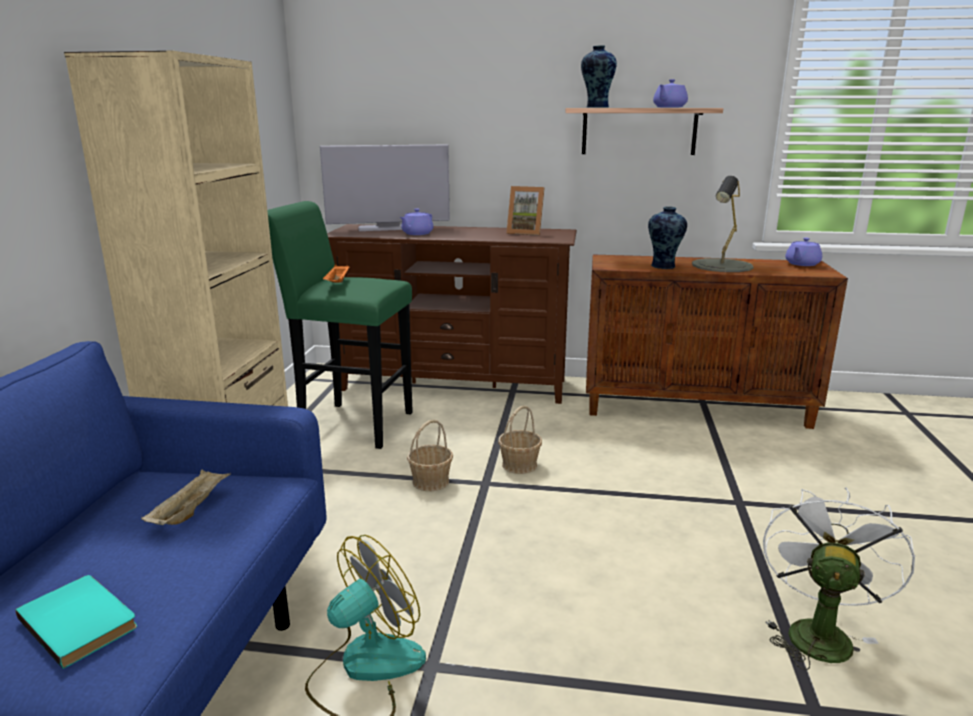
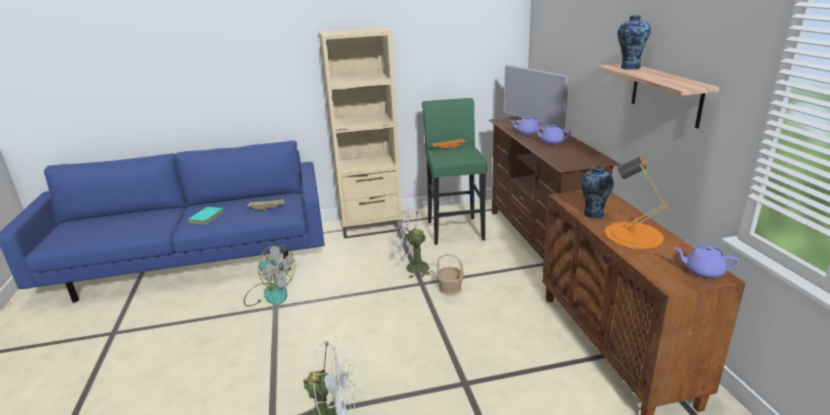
camera: 70 degrees right, 5 degrees up
(431, 481) = (411, 268): basket -> white fan
(525, 232) = (576, 153): picture frame -> none
(669, 107) = (668, 79): purple teapot -> purple teapot (551, 142)
(722, 265) = (633, 235): grey table lamp -> orange table lamp

